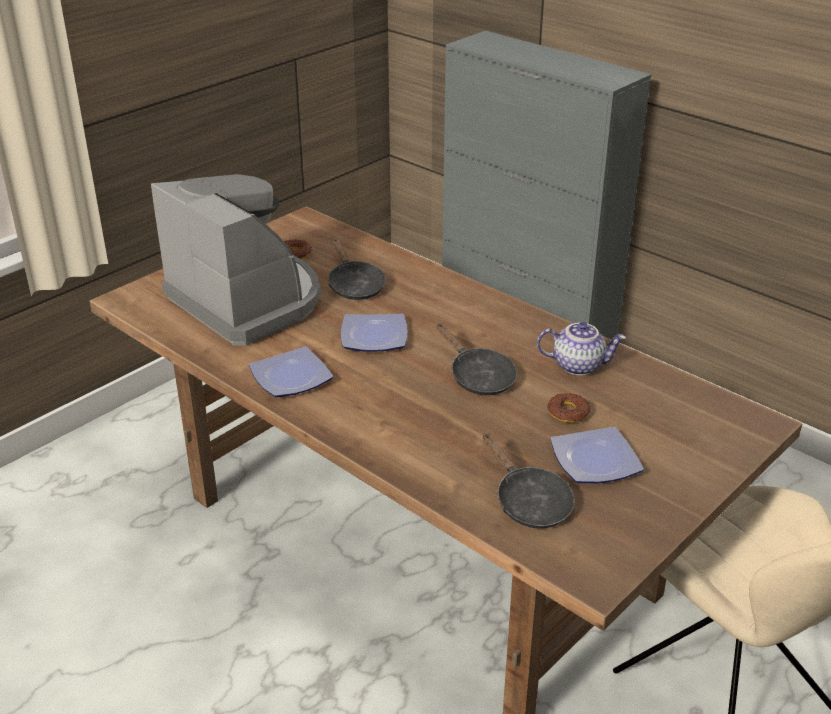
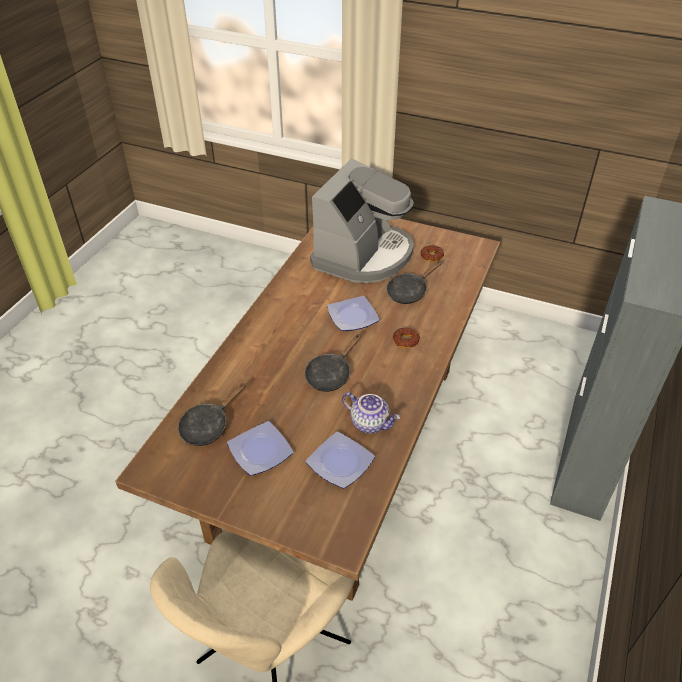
camera: 70 degrees right, 10 degrees up
(293, 378) = (292, 297): plate -> plate (340, 464)
(568, 412) = (309, 428): donut -> donut (406, 340)
(578, 365) = (370, 423): teapot -> teapot turned 45 degrees counterclockwise

